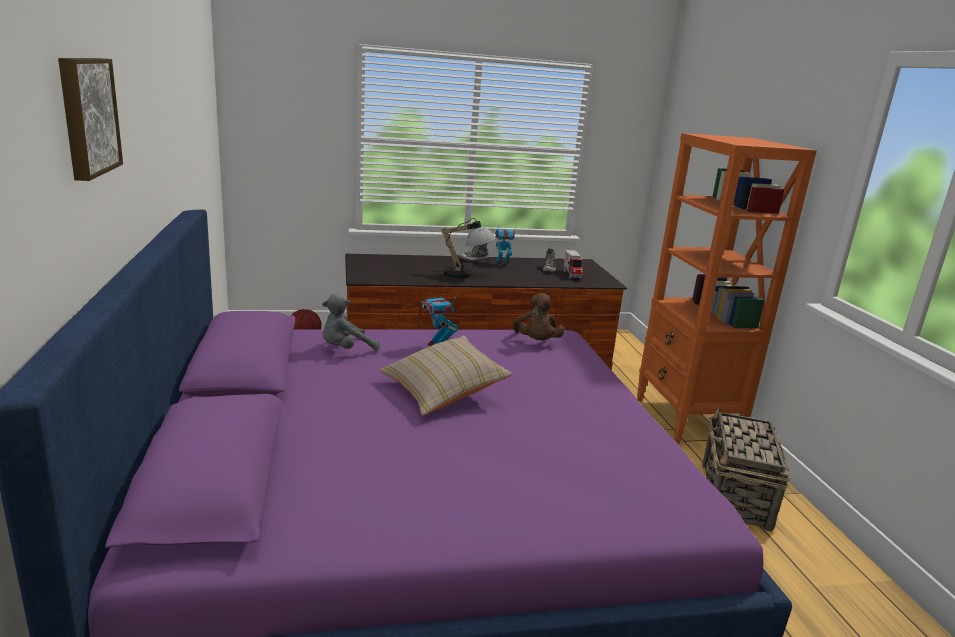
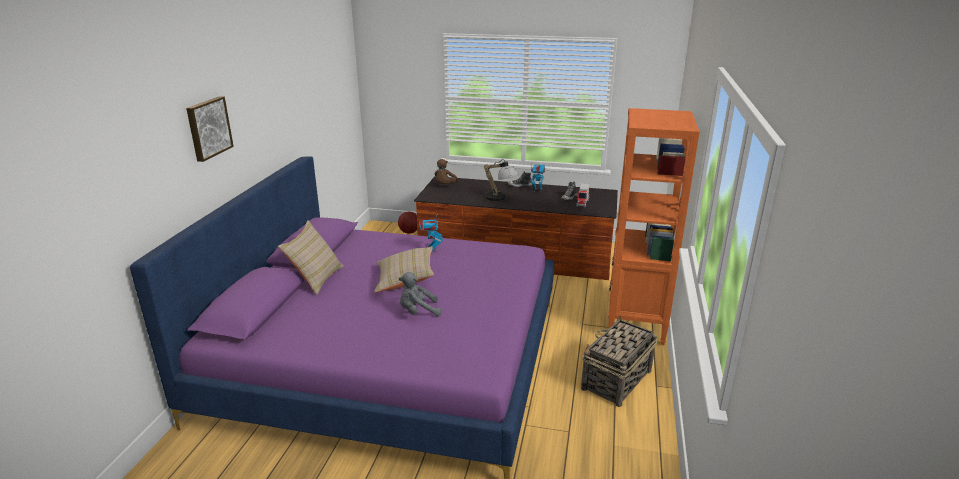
camera: 25 degrees right, 5 degrees up
(288, 409) = (316, 278): none -> beige pillow
(346, 349) = (376, 246): grey plush toy -> grey plush toy (418, 311)
(536, 342) = (500, 254): brown plush toy -> brown plush toy (445, 186)

